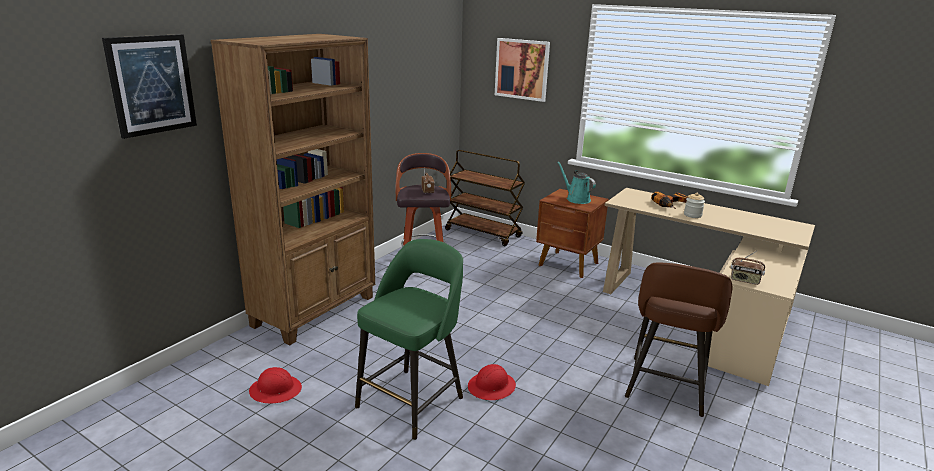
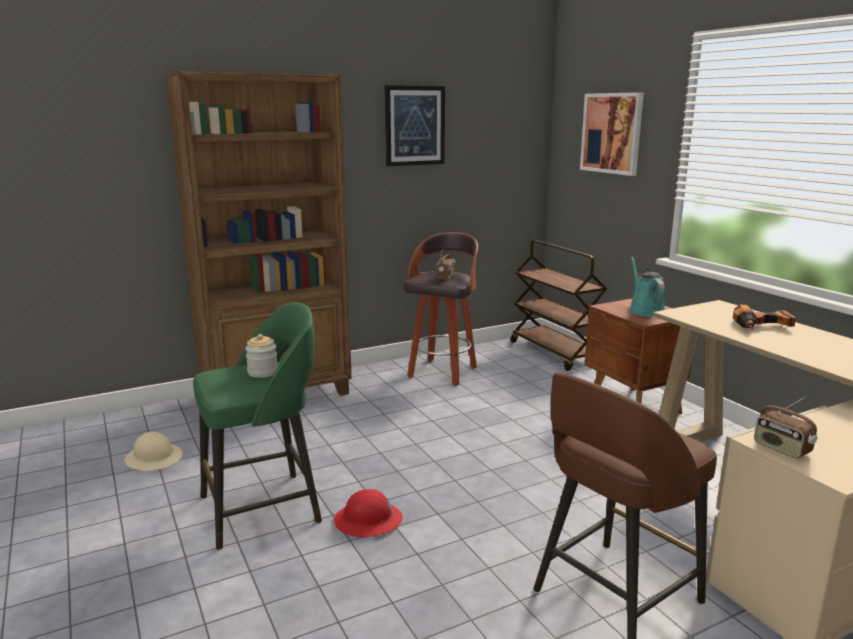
camera: 30 degrees right, 5 degrees down
(151, 84) = (94, 116): picture -> picture (414, 125)
(275, 390) = (154, 458): red hard hat -> beige hard hat
(692, 215) = (781, 343): jar -> jar (262, 372)

